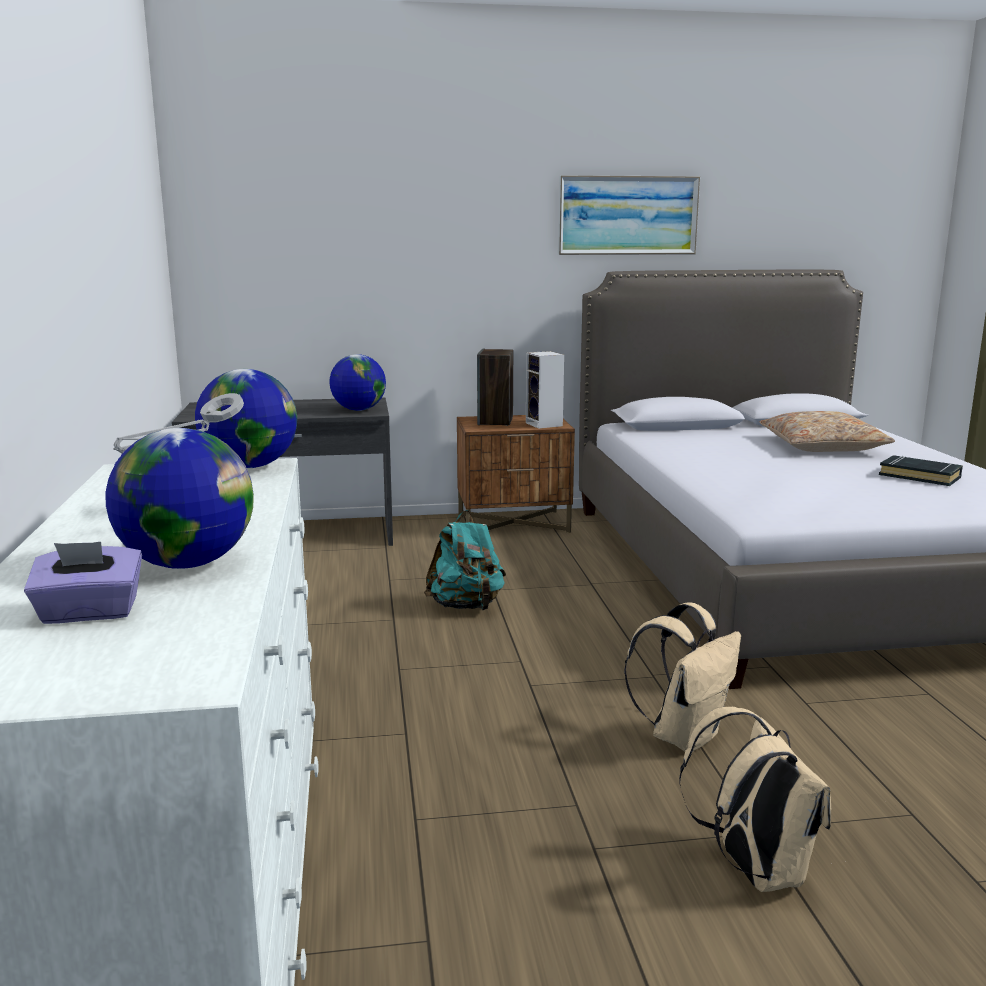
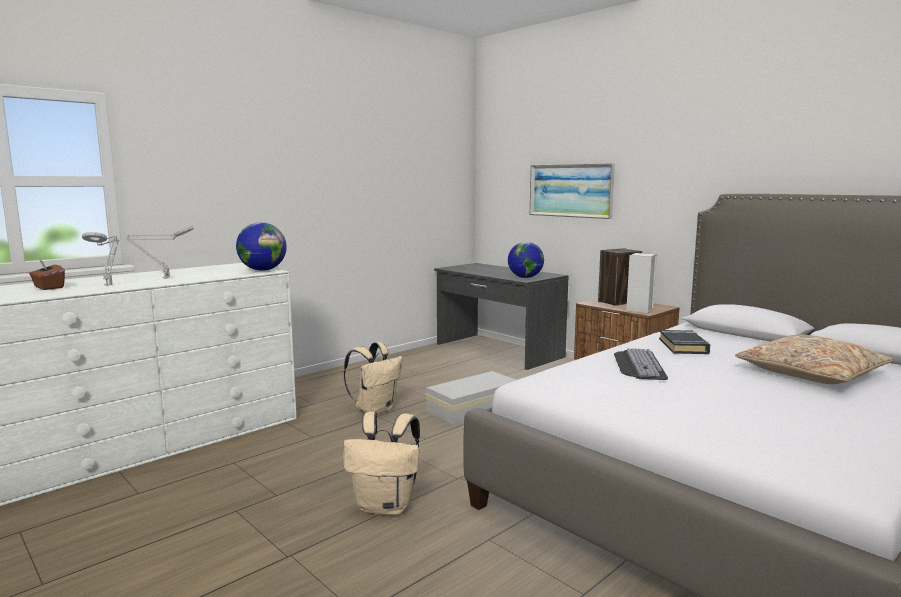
camera: 55 degrees right, 5 degrees down
(89, 613) = (48, 287): purple tissue box -> brown tissue box
(187, 563) = (109, 285): globe -> grey table lamp
(466, 606) = (475, 407): turquoise backpack -> white storage box
(627, 215) = (752, 146): picture -> picture (570, 190)
(748, 474) = (637, 364): none -> keyboard
(754, 869) = (243, 563): beige backpack -> beige backpack (375, 410)
(920, 476) = (801, 414): black book -> black book (683, 346)

